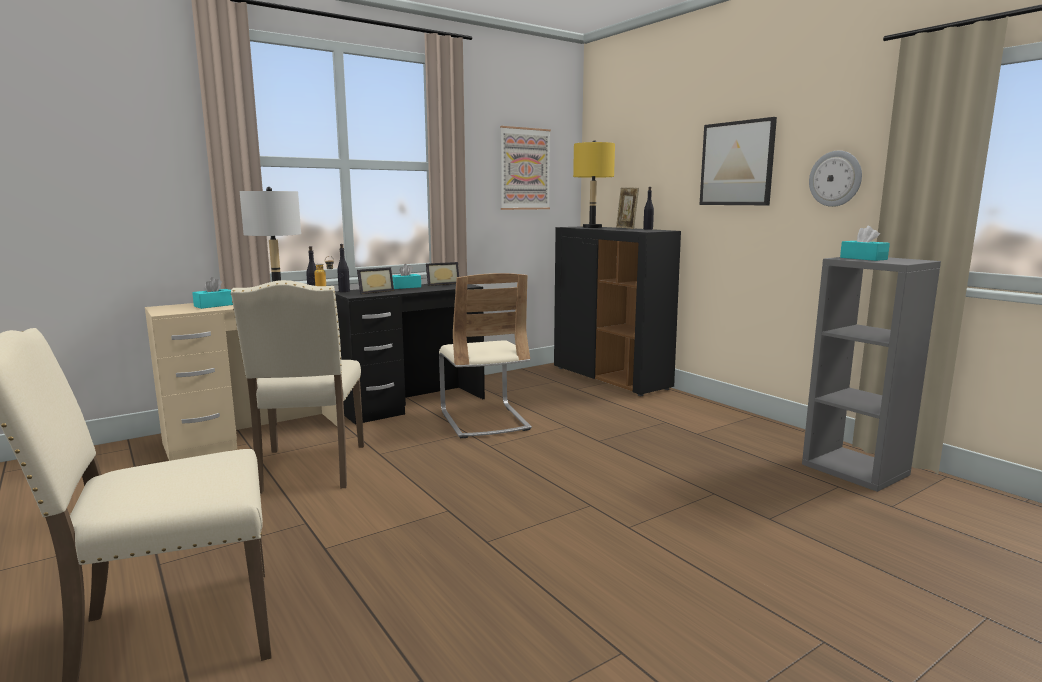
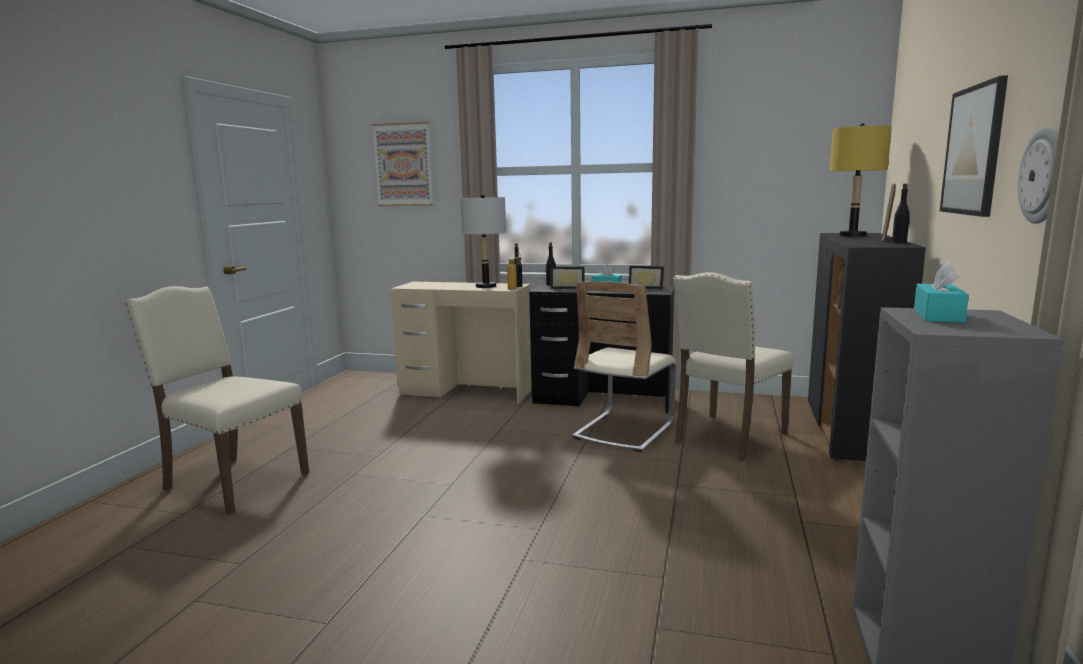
camera: 50 degrees right, 0 degrees up
(214, 305) = (441, 285): turquoise tissue box -> none
(310, 469) = (445, 424): beige chair -> beige chair (727, 438)
(524, 169) = (790, 163): picture -> picture (403, 165)

